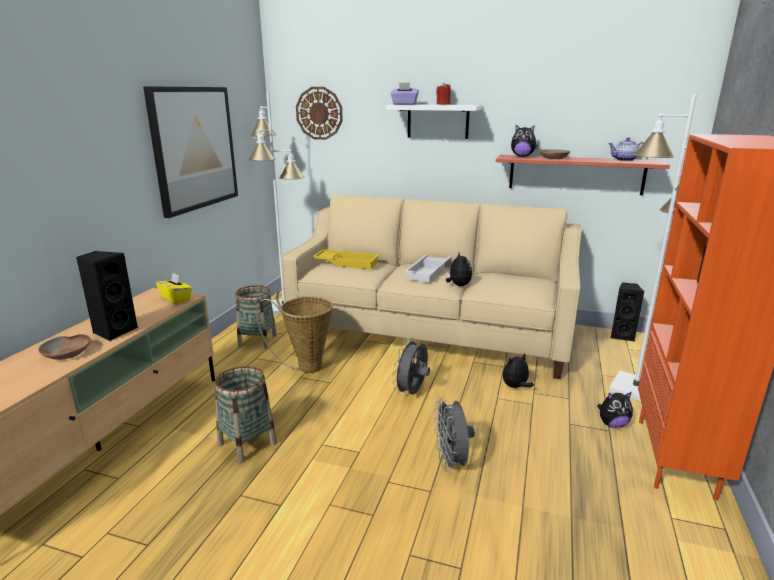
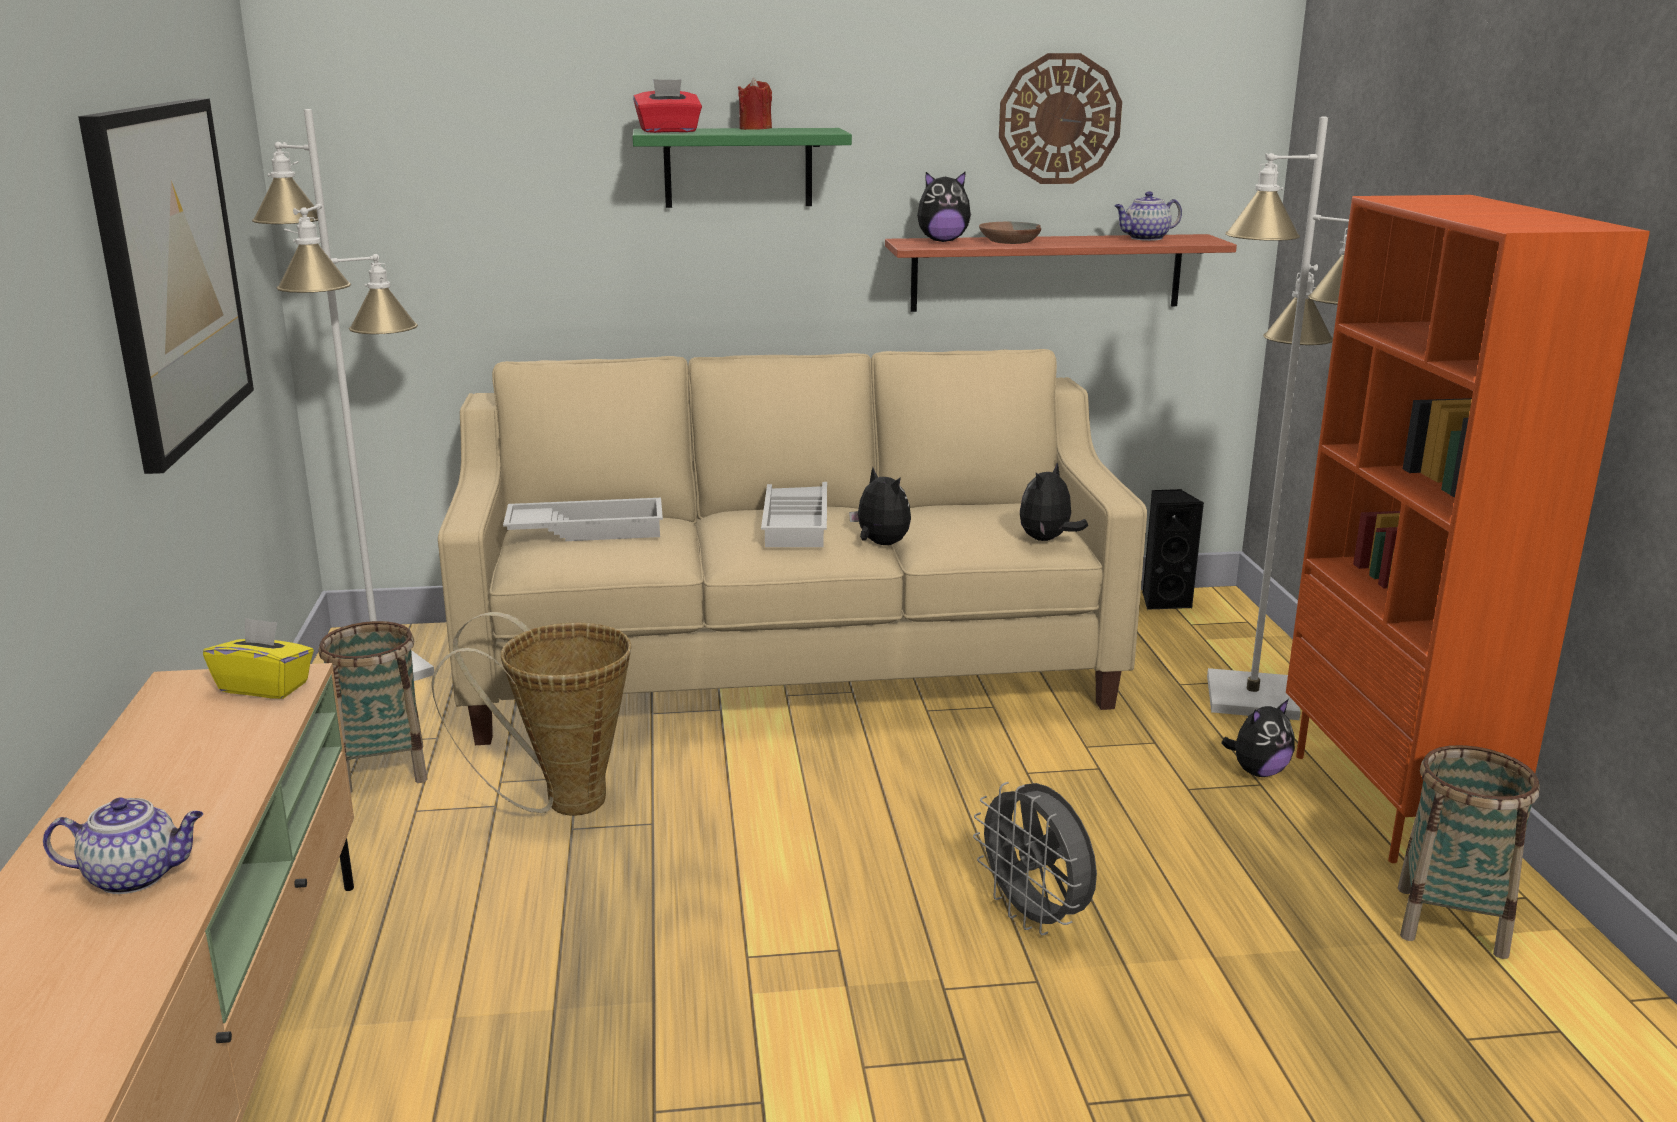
camera: 25 degrees left, 0 degrees up
(68, 353) = (136, 876): brown bowl -> teapot
(114, 331) = (197, 798): black speaker -> none
(247, 444) = (573, 1004): basket -> basket (1451, 921)
(319, 113) = (421, 154): wall clock -> wall clock (1059, 119)
(347, 263) = (587, 529): yellow tray -> white tray
(404, 104) = (668, 131): purple tissue box -> red tissue box
(412, 393) = (853, 802): grey fan -> none
(438, 121) = (738, 167): white shelf -> green shelf
(515, 387) = (1045, 743): plush toy -> plush toy (1047, 540)

